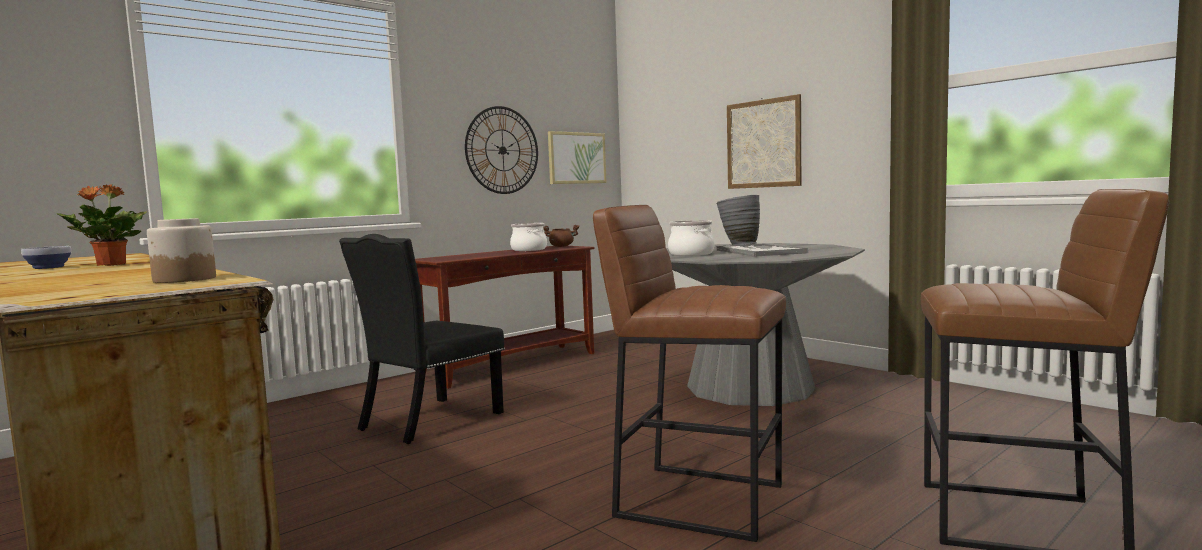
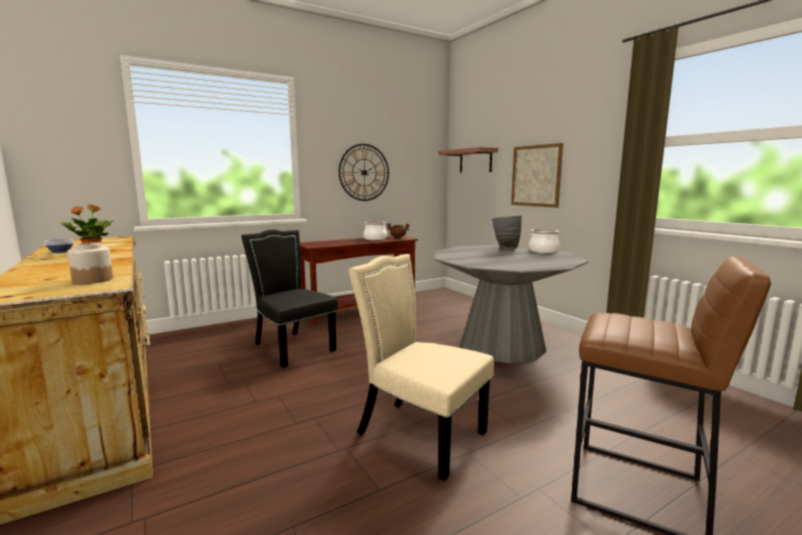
camera: 10 degrees right, 5 degrees up
(432, 419) = (293, 348): black chair -> black chair turned 90 degrees clockwise
(576, 158) = (416, 177): picture -> none
(666, 130) = (475, 161): none -> shelf
(690, 254) = (465, 255): cooking pot -> cooking pot (543, 251)
(697, 500) = (422, 436): brown stool -> beige chair
(759, 252) = (512, 257): tray -> none

